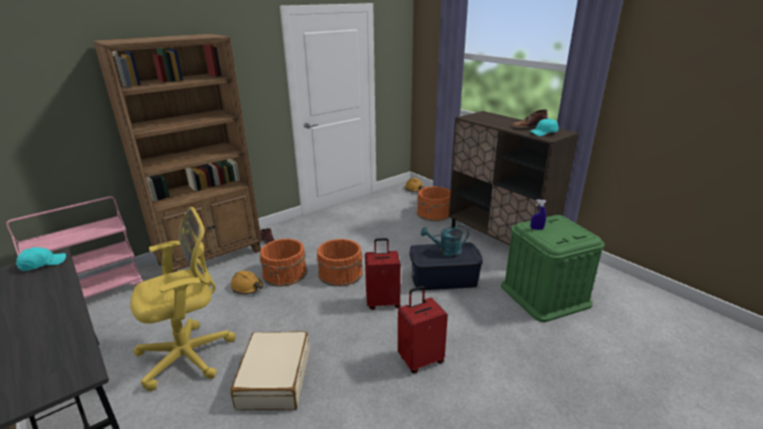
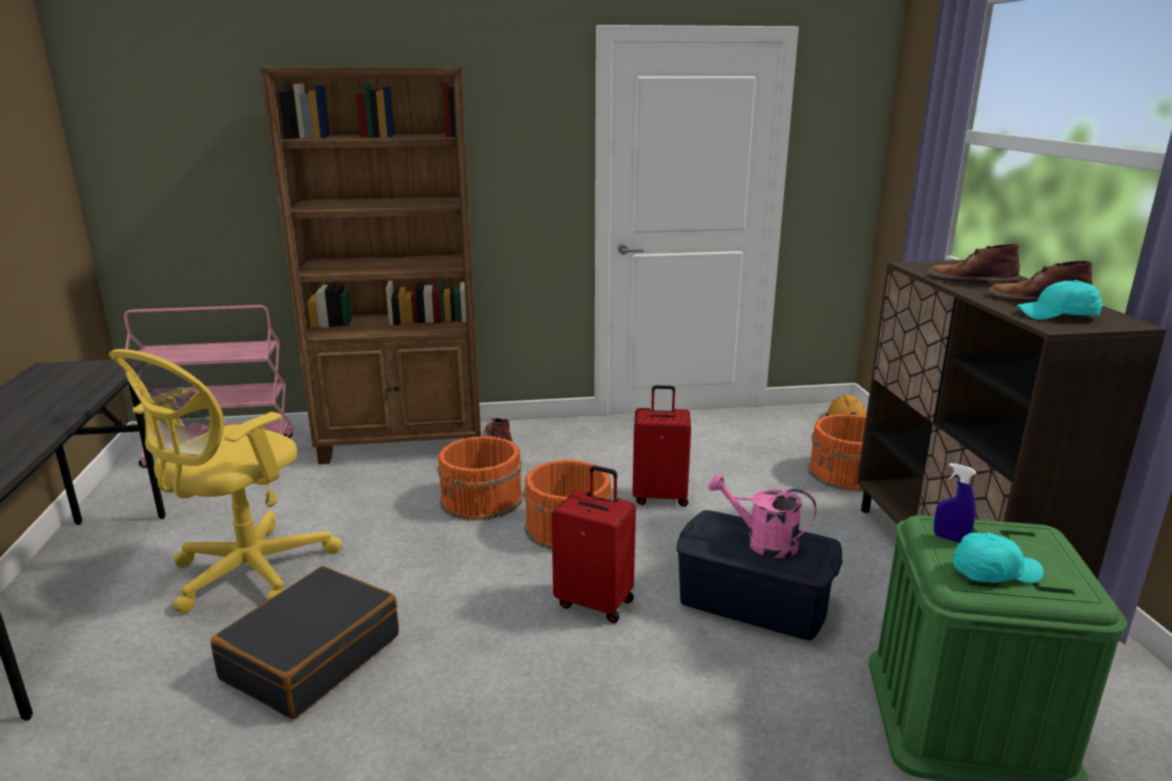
camera: 30 degrees right, 5 degrees down
(43, 264) = (97, 369): turquoise cap -> turquoise cap (993, 572)
(190, 355) = (245, 574): yellow office chair -> yellow office chair turned 120 degrees clockwise
(247, 287) = (408, 503): orange hard hat -> none
(274, 378) = (311, 657): beige suitcase -> black suitcase
(420, 359) = (566, 732): red suitcase -> red suitcase (660, 496)
(446, 252) = (762, 542): turquoise watering can -> pink watering can
(495, 121) = (971, 280): none -> brown boot

